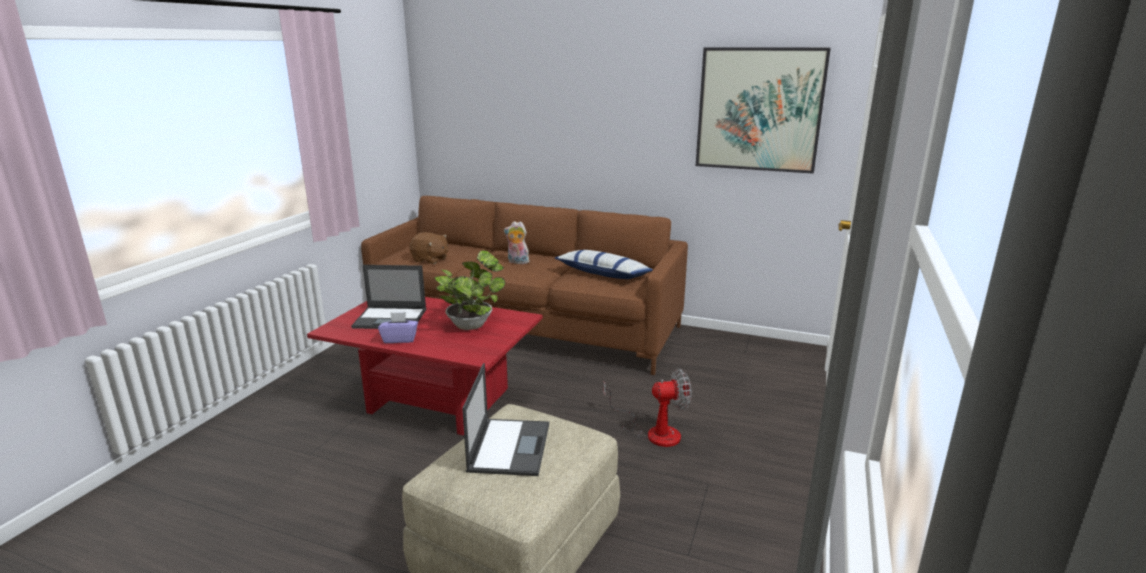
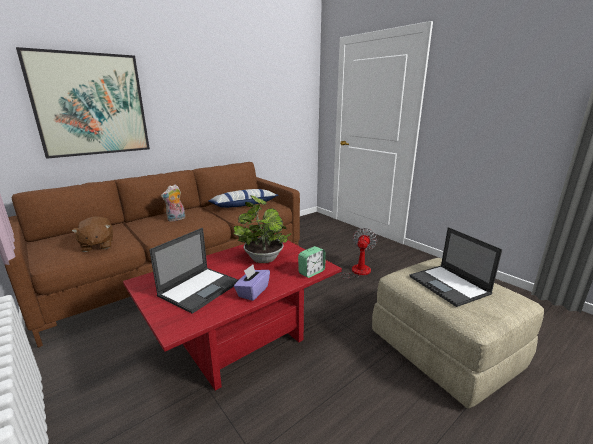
camera: 60 degrees left, 0 degrees up
(430, 259) = (97, 245): brown plush toy -> brown plush toy turned 105 degrees clockwise
(460, 354) = (311, 272): none -> alarm clock
(509, 446) = (449, 285): laptop -> laptop turned 150 degrees counterclockwise
(759, 110) = (279, 89): picture -> picture (91, 105)

